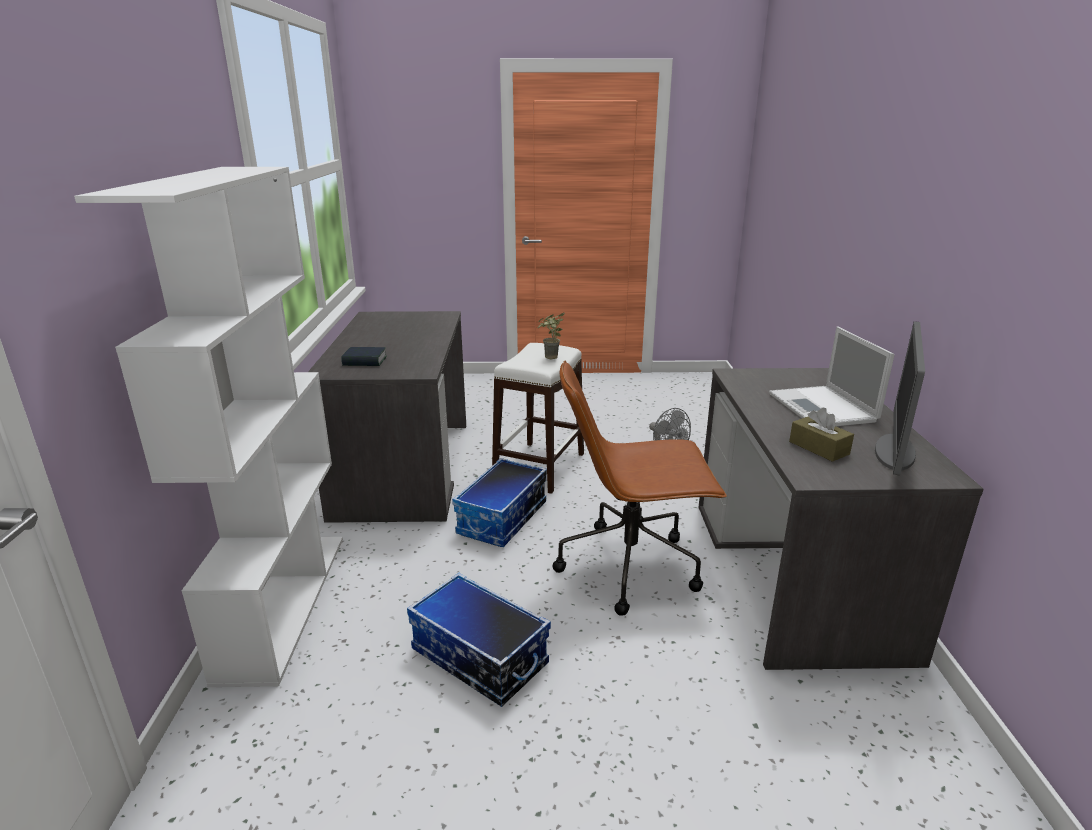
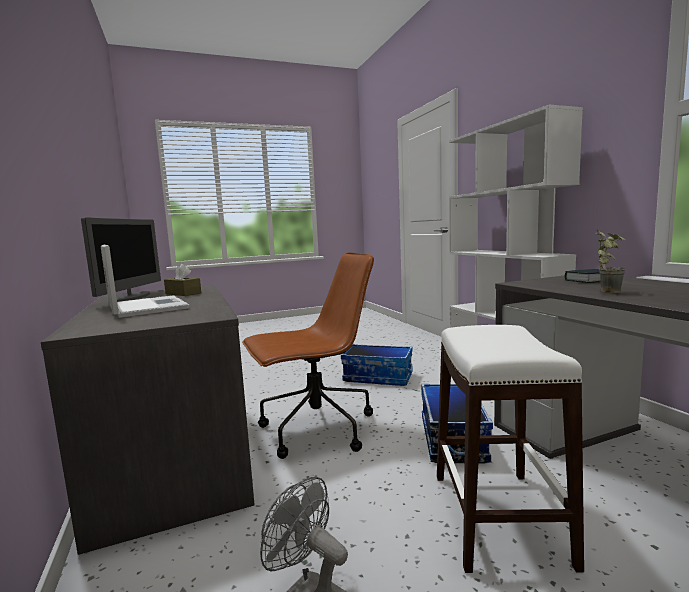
camera: 160 degrees right, 15 degrees down
(549, 358) = (480, 340): potted plant -> potted plant (607, 291)

